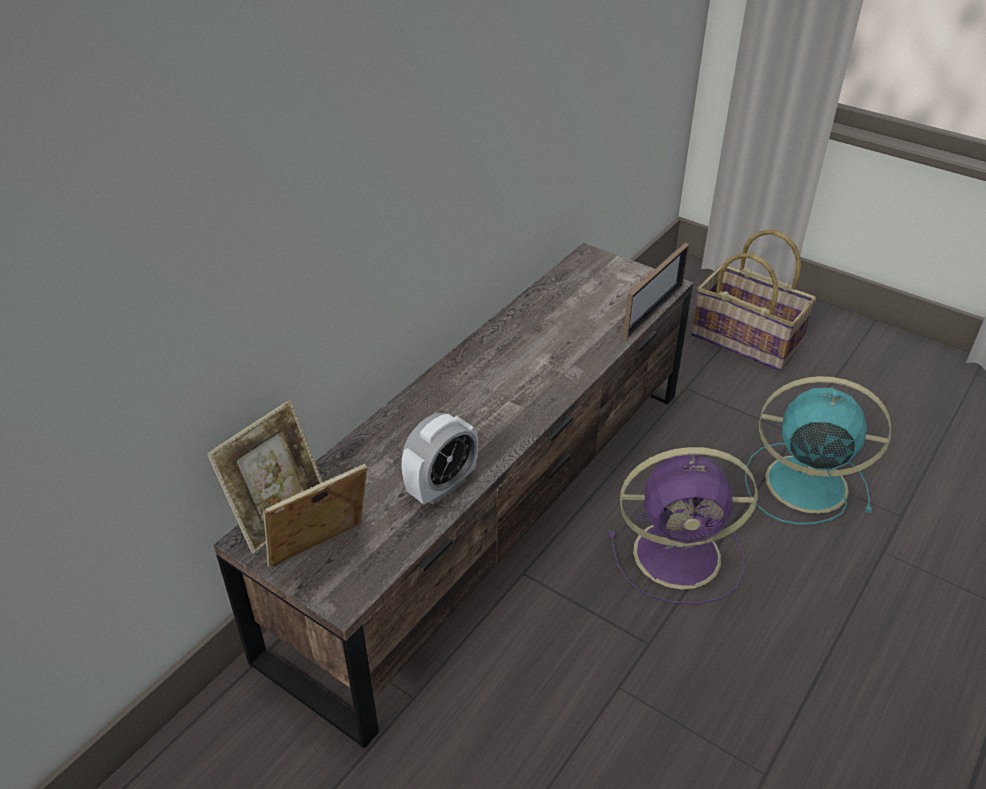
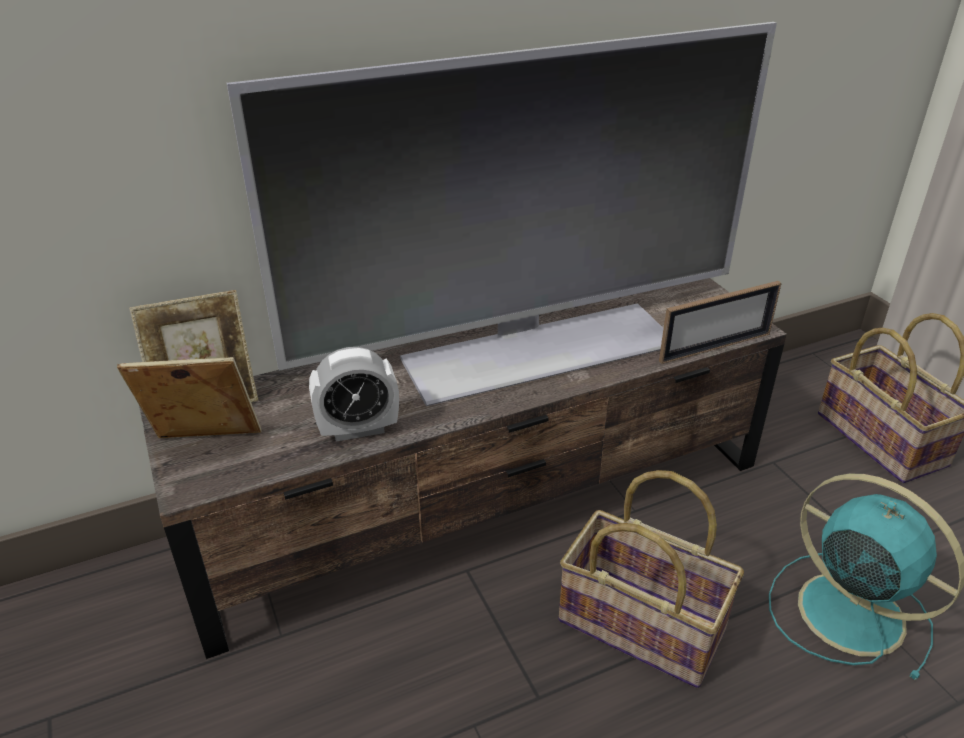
camera: 30 degrees right, 5 degrees down
(523, 361) = (537, 349): none -> television
(681, 554) = (643, 624): purple fan -> basket

